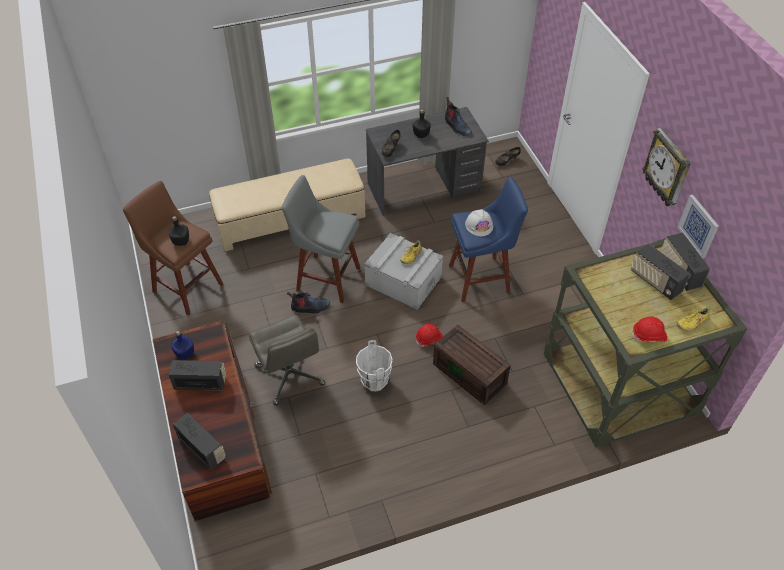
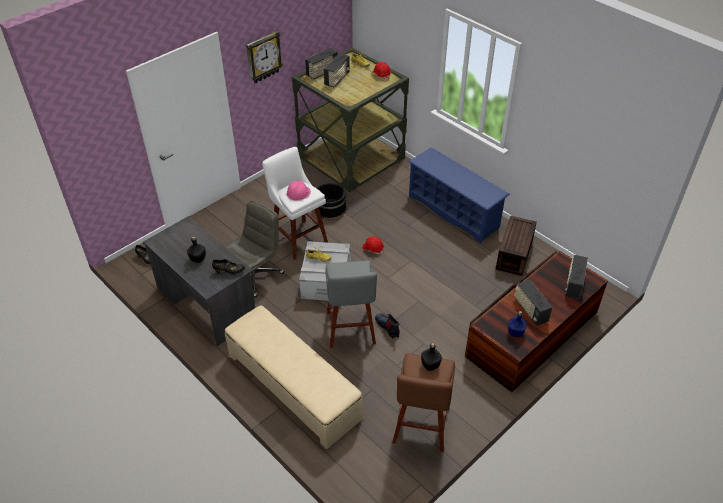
camera: 115 degrees left, 5 degrees down
(290, 376) = (457, 311): grey office chair -> grey office chair (255, 275)
(374, 381) = (428, 264): white bucket -> none
(452, 453) = (454, 212): none -> blue shoe rack
(456, 126) = (176, 239): boot -> none
(471, 374) = (388, 220): brown storage box -> brown storage box (513, 254)
(479, 225) = (298, 192): white hard hat -> pink hard hat
(481, 279) = (298, 238): blue stool -> white stool
(519, 323) = (330, 209): none -> black bucket
(698, 226) = (299, 51): picture -> none

